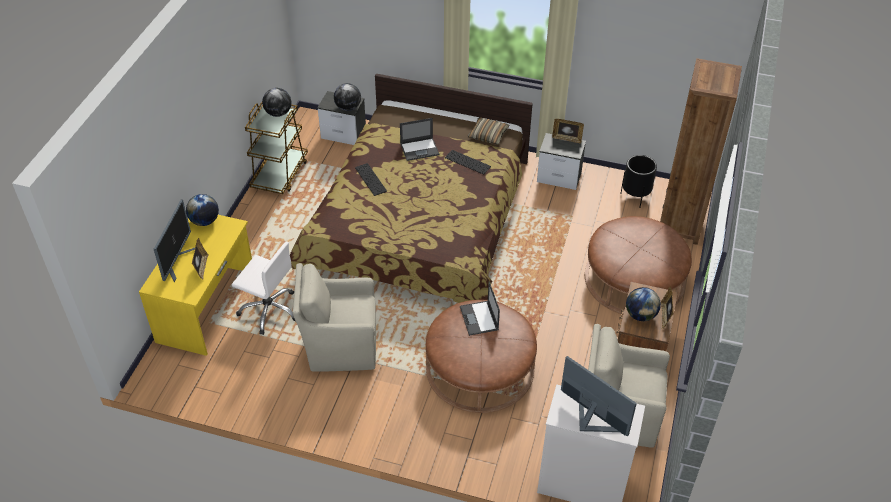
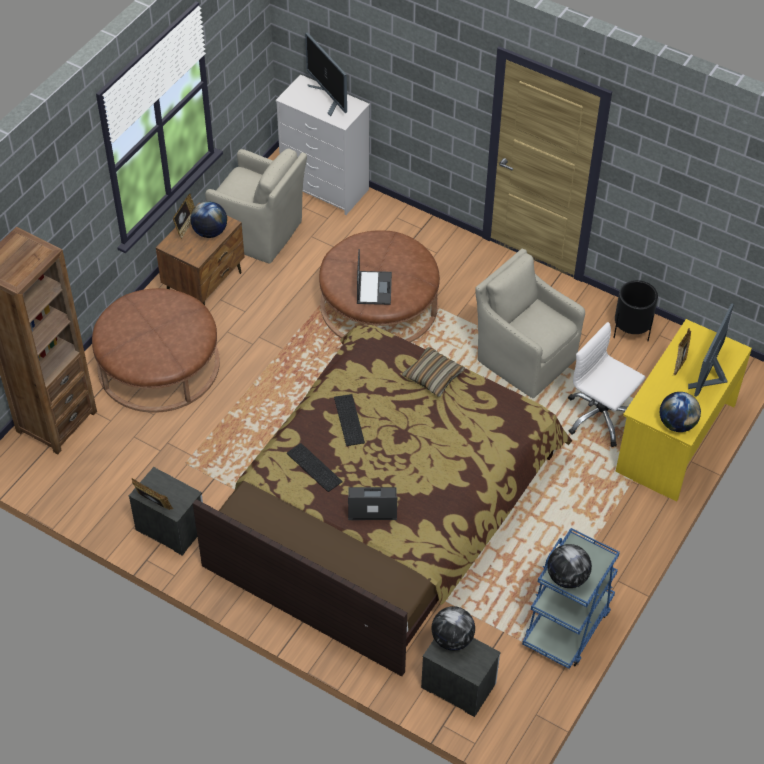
camera: 165 degrees left, 5 degrees up
(280, 174) = (567, 625): brown cart -> blue cart
(340, 346) = (524, 358): beige armchair -> beige armchair turned 150 degrees counterclockwise
(371, 179) = (451, 467): keyboard -> keyboard (347, 419)
(488, 135) = (266, 515): pillow -> pillow (433, 376)
(635, 197) = (87, 473): black planter -> black planter (631, 331)

